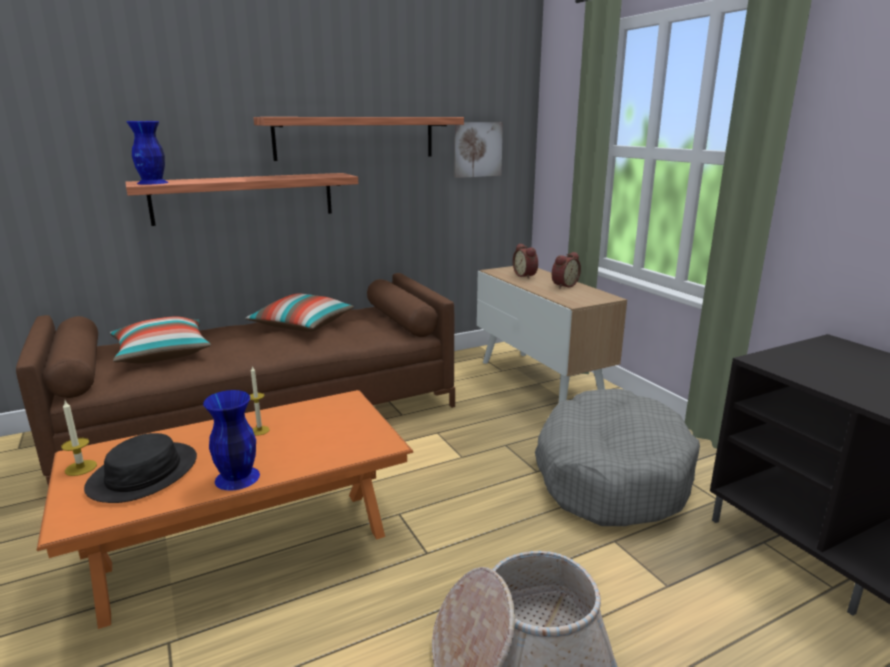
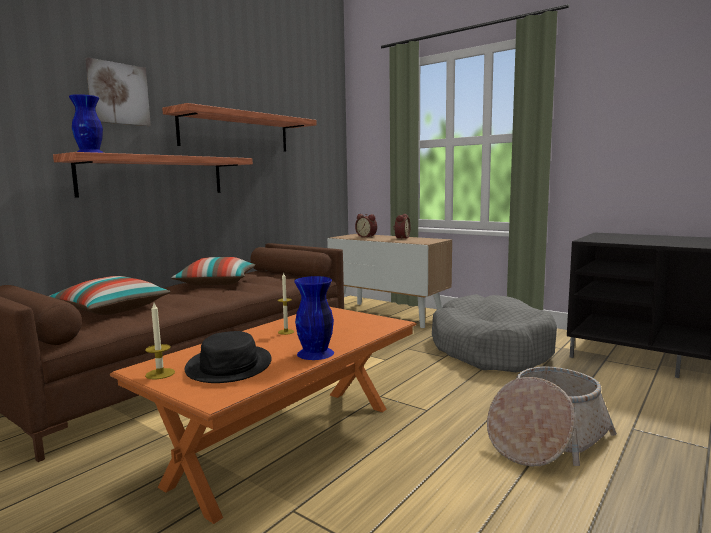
camera: 25 degrees left, 10 degrees down
(477, 149) = (313, 149): picture -> picture (118, 94)

